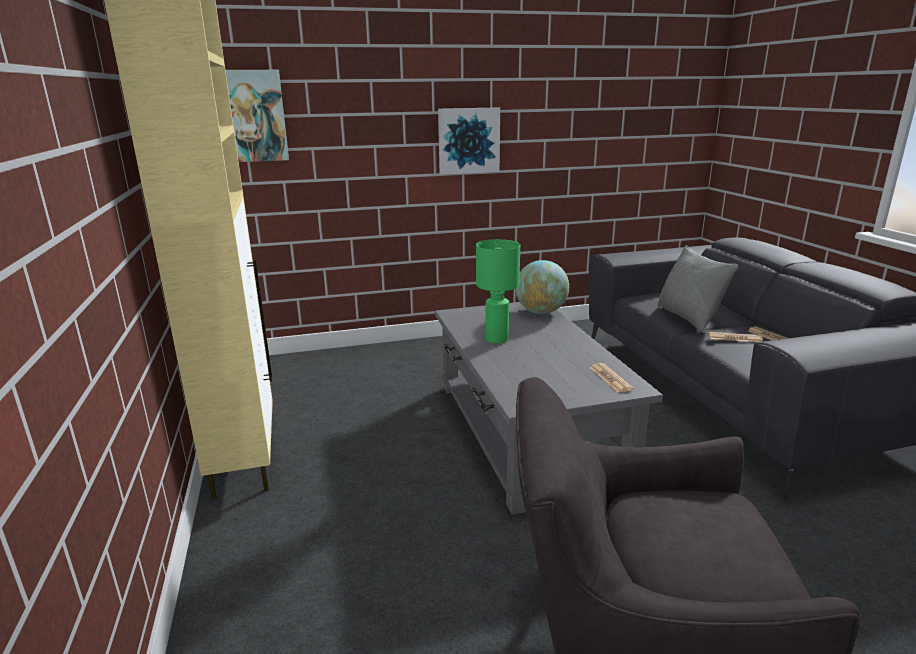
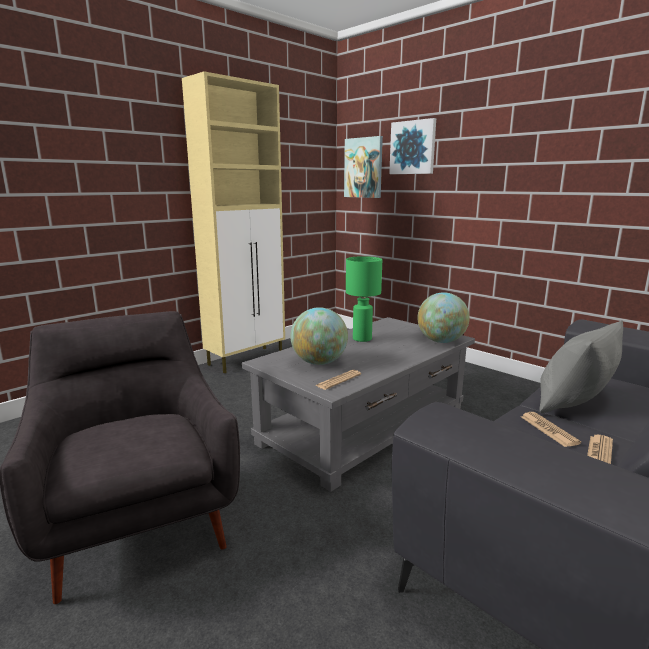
camera: 60 degrees right, 5 degrees down
(468, 140) = (508, 190): picture -> picture (413, 147)
(551, 376) = (319, 362): none -> globe

